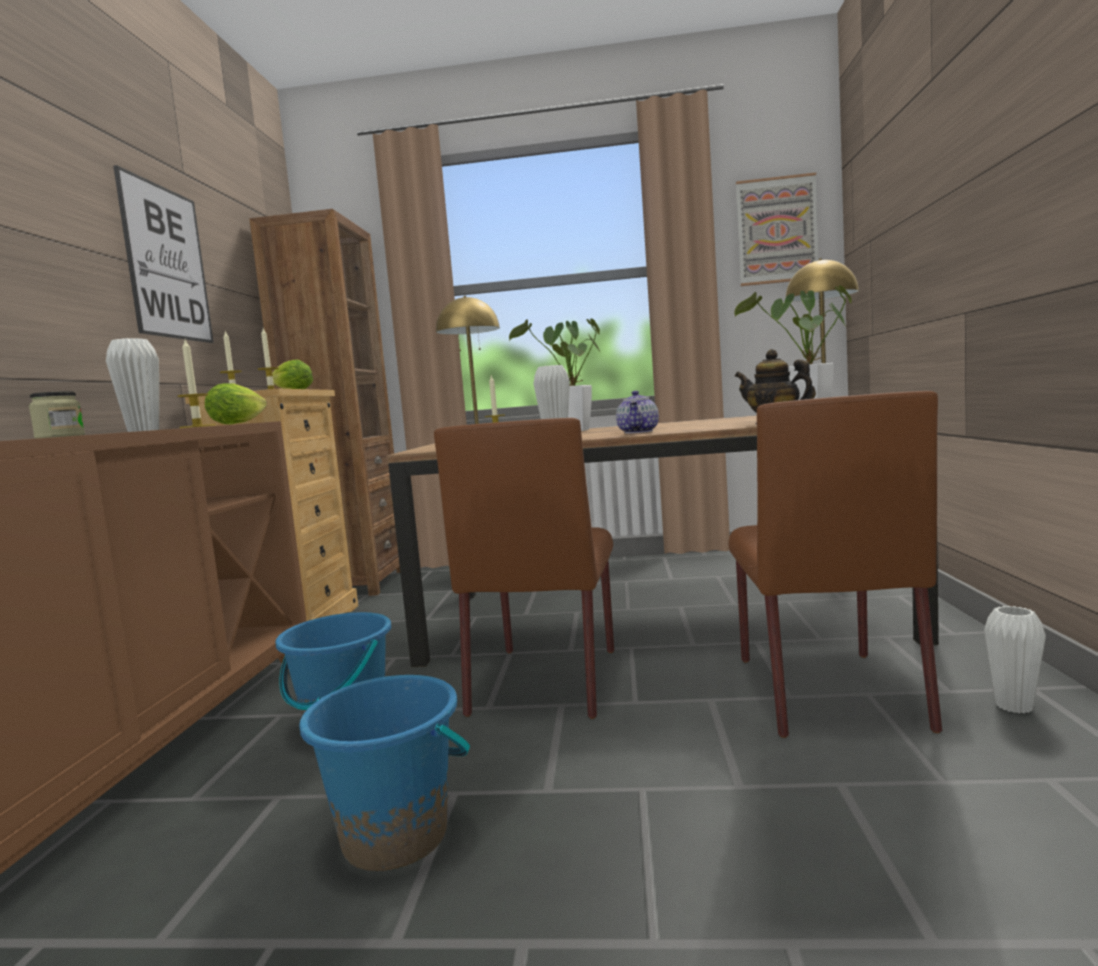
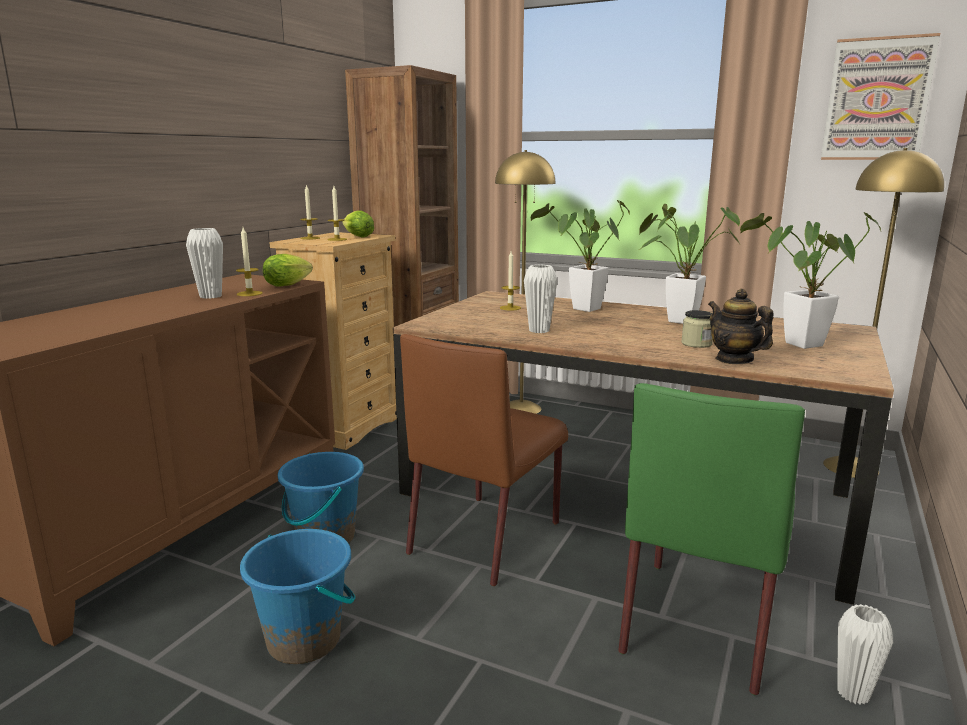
camera: 20 degrees right, 10 degrees up
(60, 437) = (153, 301): jar -> jar (696, 344)
(166, 262) = (261, 130): picture -> none
(639, 432) = (612, 339): teapot -> none
(672, 424) = (675, 320): none -> potted plant
(826, 690) = (699, 619): brown chair -> green chair

